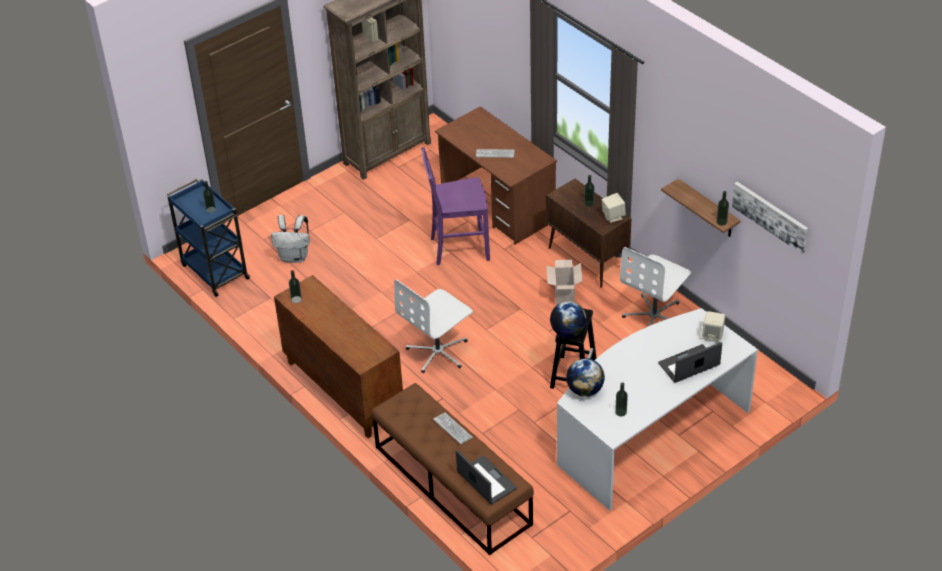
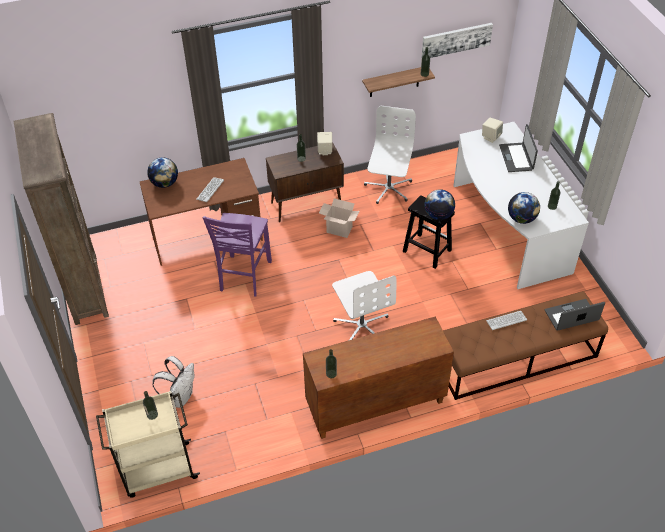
camera: 70 degrees left, 5 degrees up
(214, 271) = (157, 470): blue cart -> beige cart
(486, 122) = (164, 183): none -> globe
(654, 316) = (388, 188): white office chair -> white office chair turned 135 degrees counterclockwise

